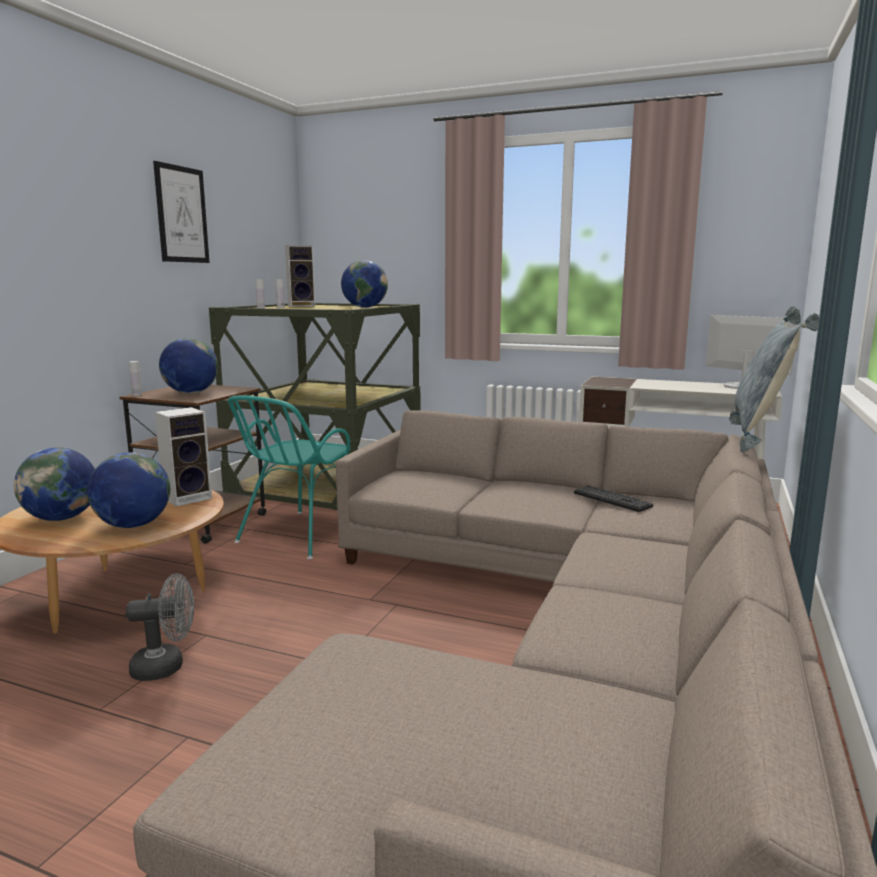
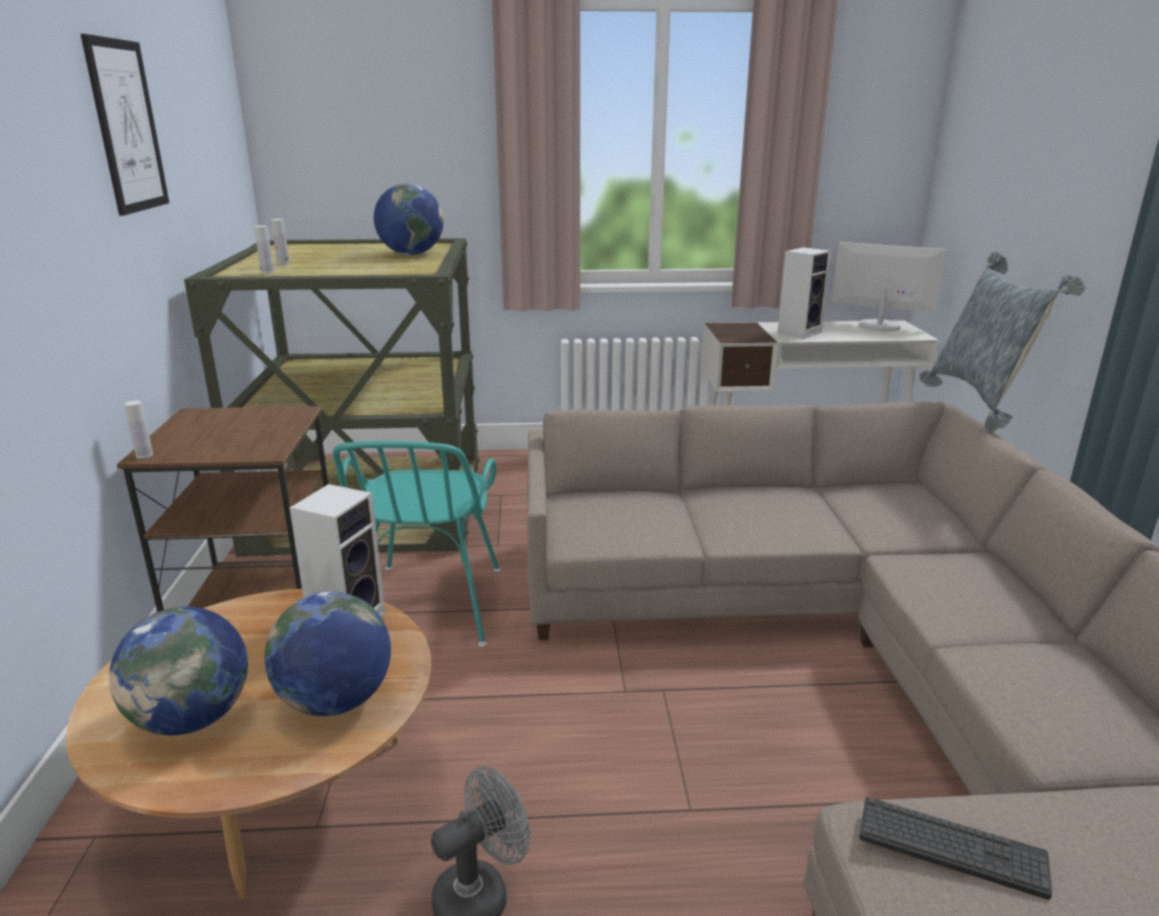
camera: 25 degrees left, 10 degrees up
(191, 393) = (231, 435): globe -> none
(302, 306) = (296, 252): speaker -> speaker (799, 332)
(612, 499) = (849, 500): keyboard -> keyboard (951, 847)

